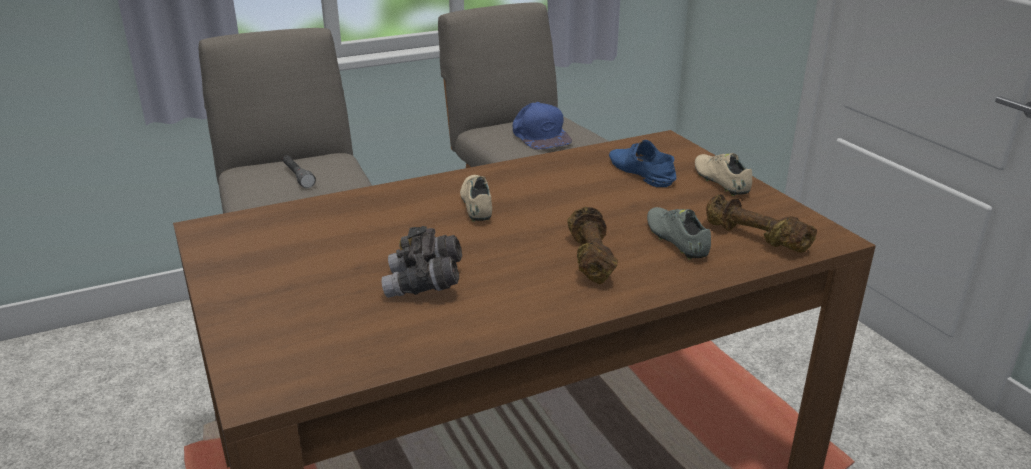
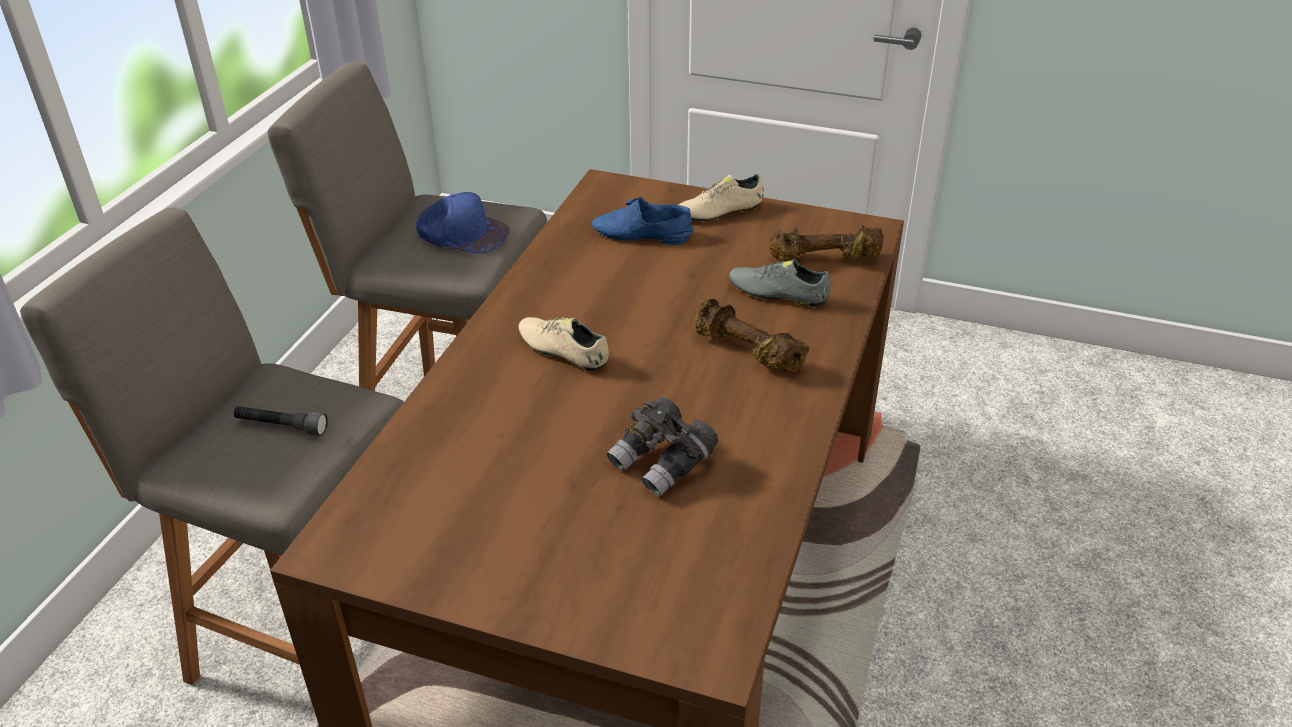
camera: 45 degrees left, 10 degrees up
(720, 182) = (720, 212): beige shoe -> beige shoe turned 45 degrees counterclockwise

